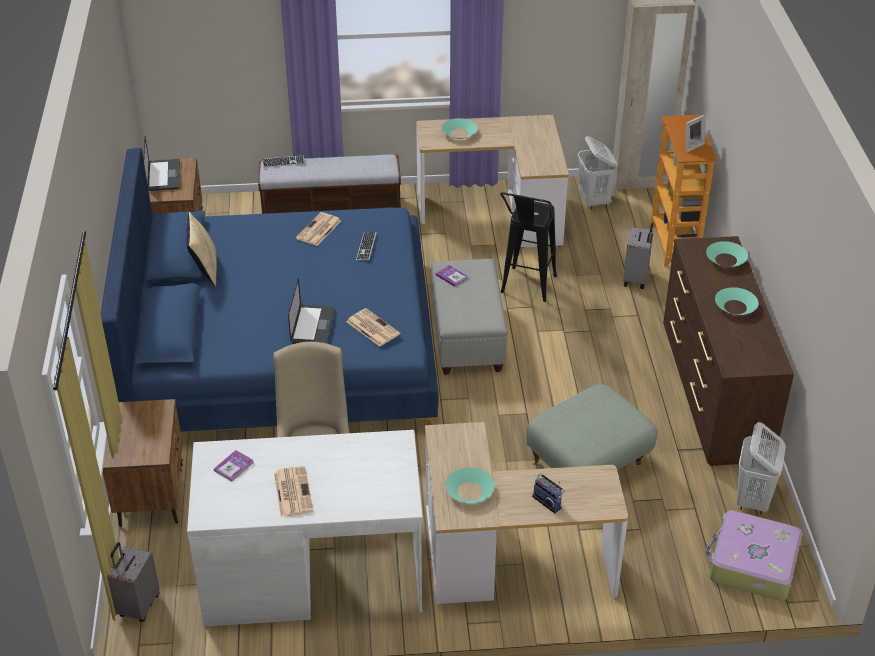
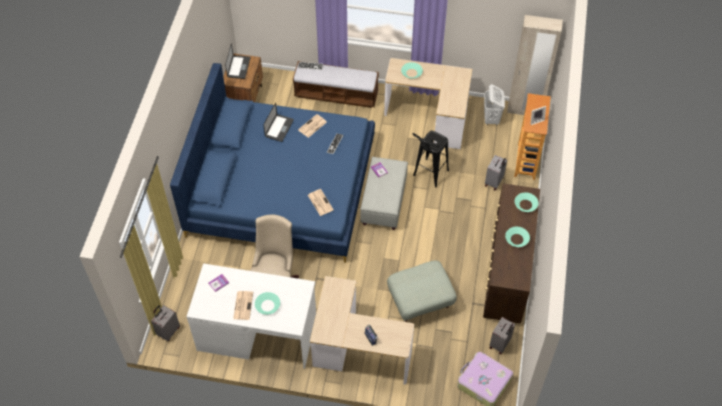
camera: 15 degrees right, 15 degrees up
(152, 495) = (190, 267): brown nightstand -> none
(204, 269) = (243, 141): beige pillow -> none
(313, 326) = (289, 194): laptop -> laptop (279, 128)
(470, 491) = (334, 322): turquoise bowl -> turquoise bowl (267, 305)
(753, 500) = (500, 344): white laundry basket -> grey suitcase

